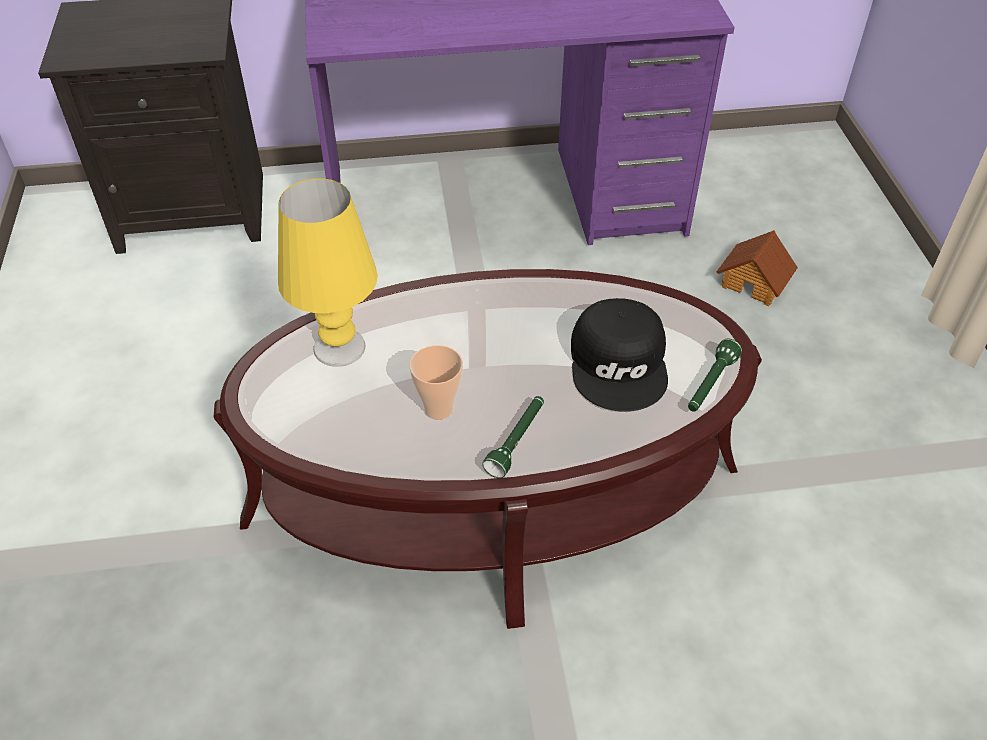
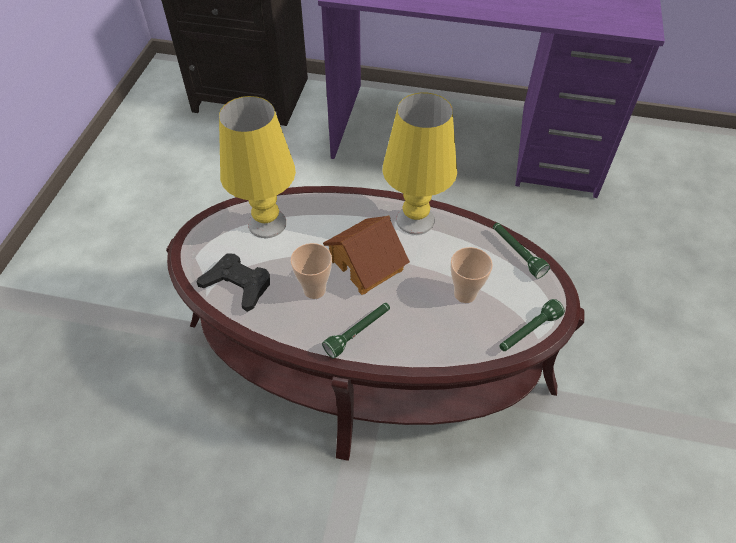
camera: 20 degrees right, 5 degrees up
(338, 429) = (237, 285): none -> black game controller
(523, 297) = (415, 220): none -> yellow table lamp
(620, 363) = (465, 294): black cap -> cup
(657, 303) = (516, 253): none -> green flashlight
(754, 282) = (635, 248): toy house -> toy house (367, 264)

